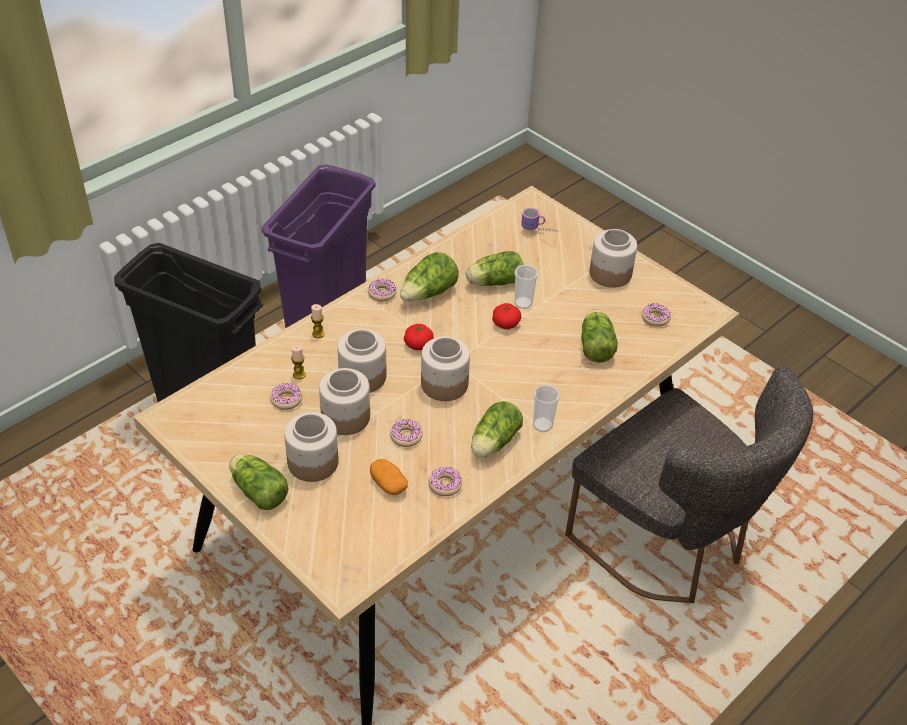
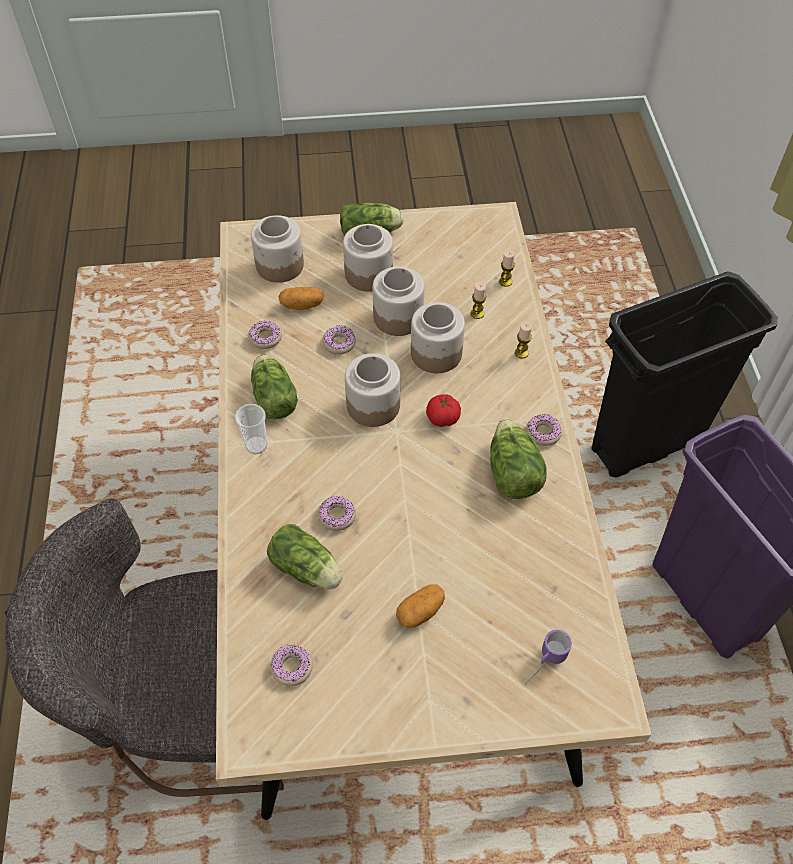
camera: 130 degrees right, 10 degrees up
(247, 375) = (505, 281): none -> candle
(286, 400) = (453, 291): donut -> donut (337, 516)
(493, 282) = (484, 544): lettuce -> none
(506, 324) = (410, 510): tomato -> none
(523, 303) = (427, 549): cup -> none
(564, 286) = (420, 611): none -> potato
(610, 273) = (403, 683): jar -> jar (280, 265)

